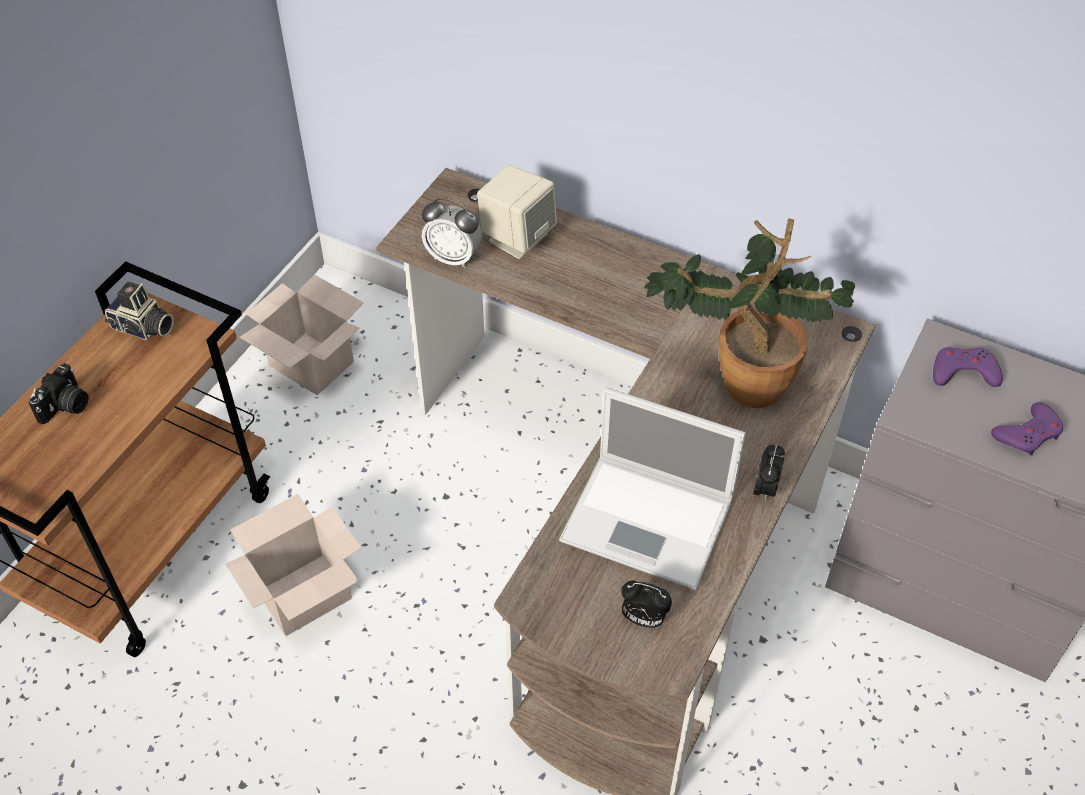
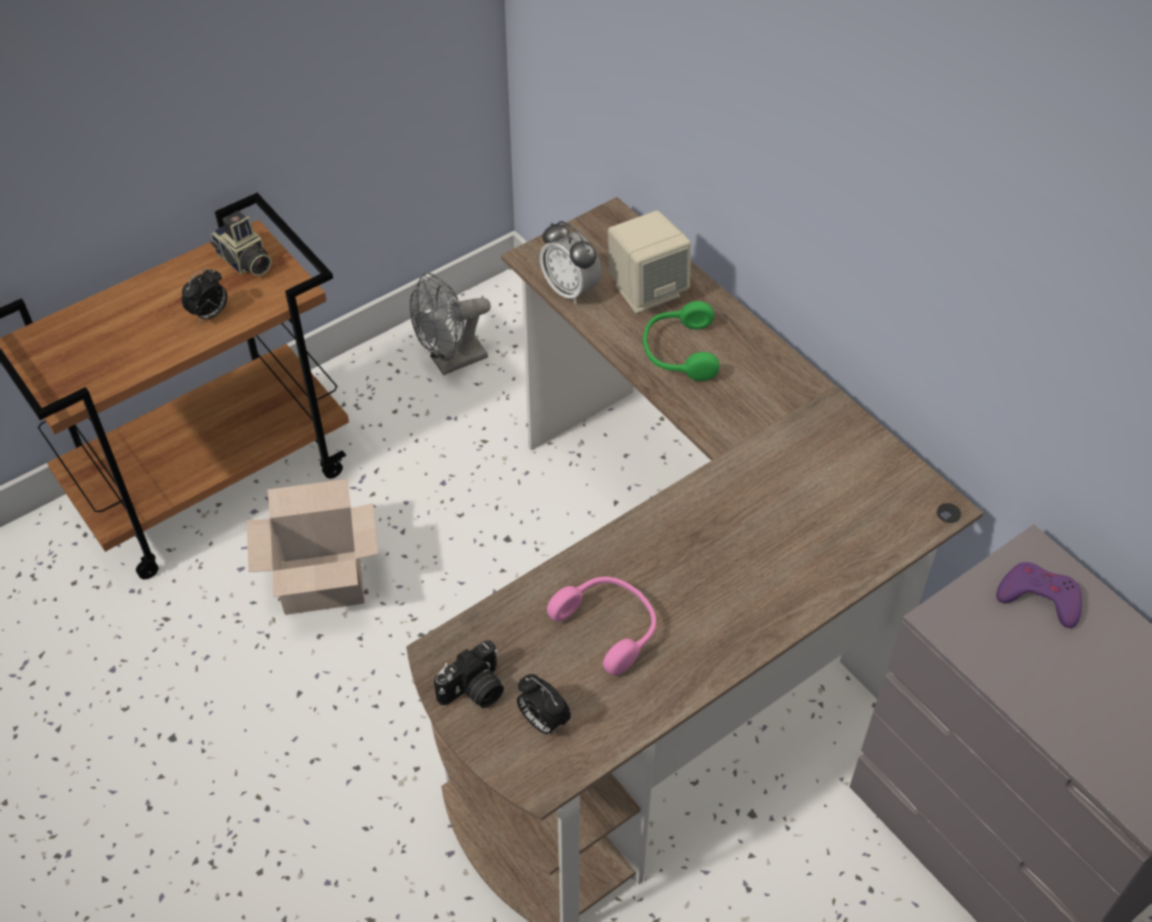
camera: 25 degrees right, 0 degrees up
(66, 406) = (137, 312): camera -> camera (474, 691)
(313, 364) = (451, 362): cardboard box -> grey fan
(573, 279) = (678, 352): none -> green headphones
(650, 521) = (609, 627): laptop -> pink headphones
(740, 379) = (793, 517): potted plant -> none
(765, 489) = (750, 641): alarm clock -> alarm clock (209, 314)
(1028, 434) = (1074, 693): purple game controller -> none

